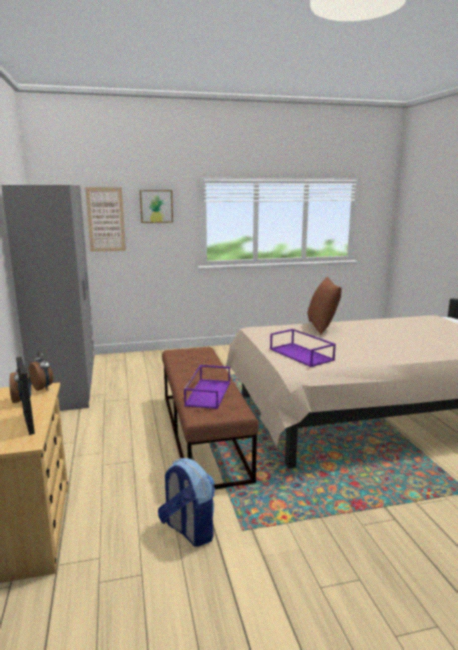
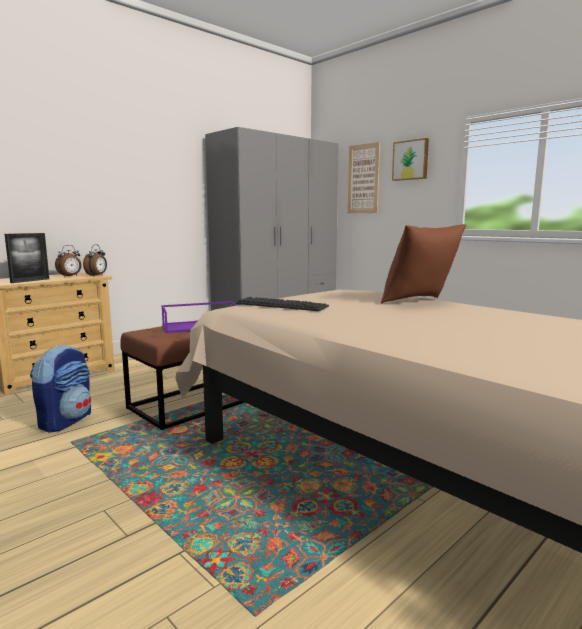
camera: 60 degrees right, 5 degrees down
(302, 354) = (281, 305): purple tray -> keyboard

